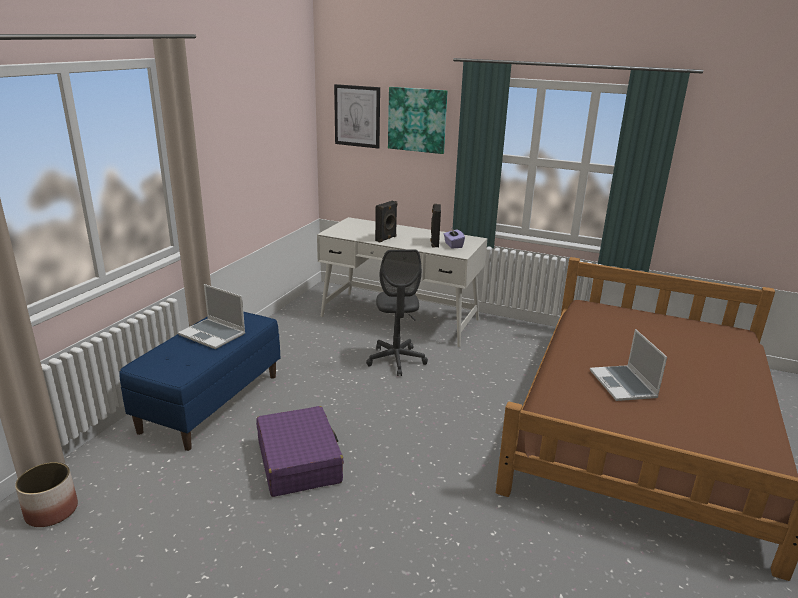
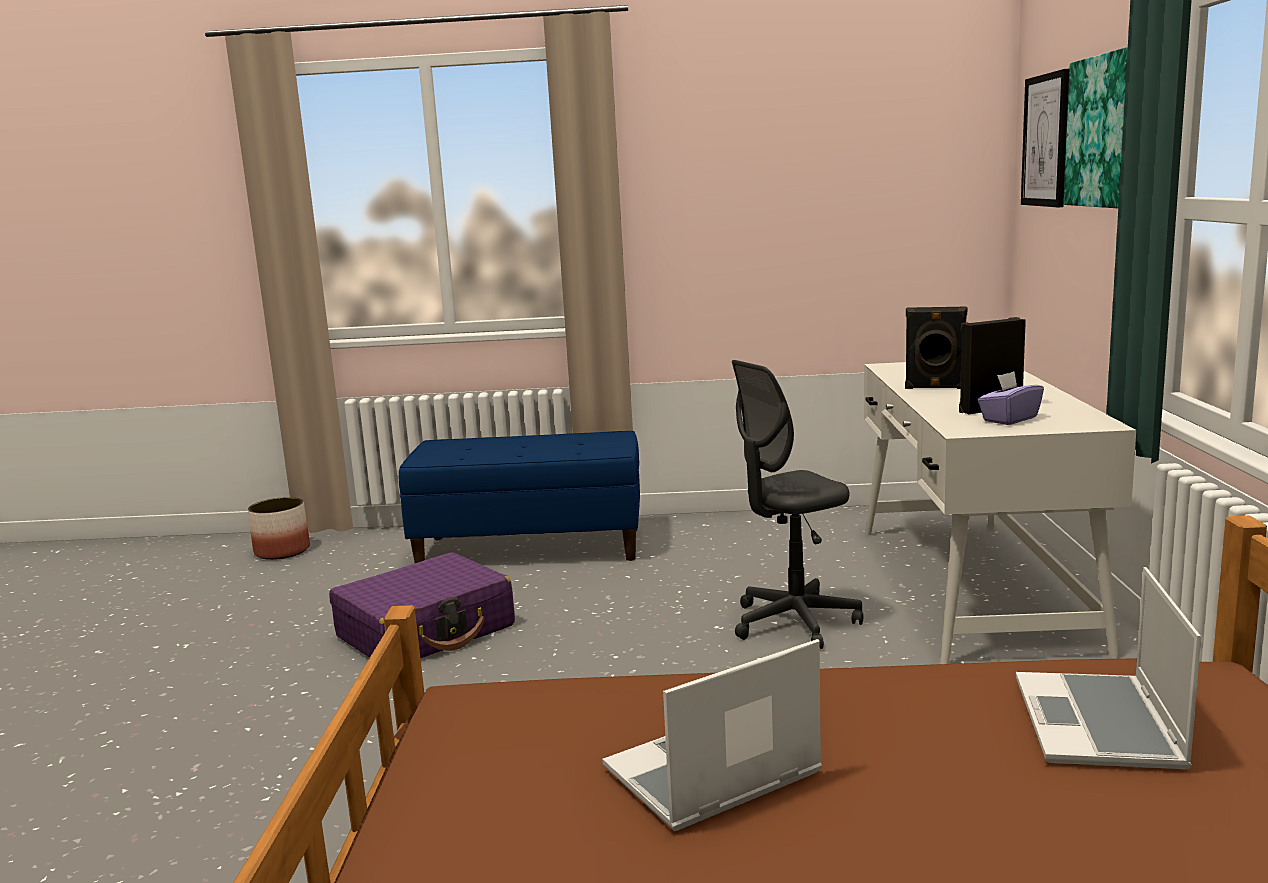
camera: 70 degrees right, 10 degrees down
(213, 335) = (545, 445): laptop -> laptop (1100, 725)

